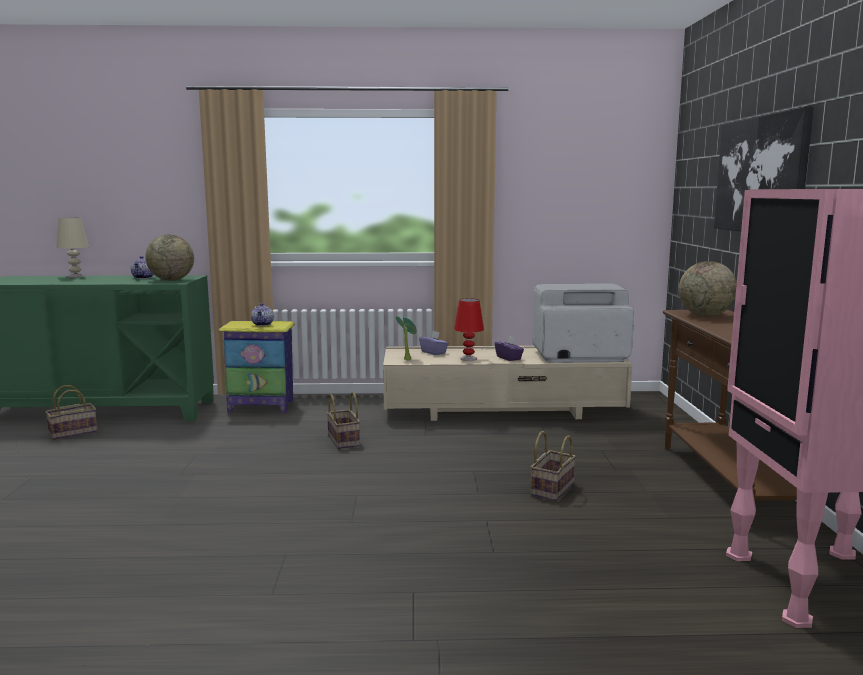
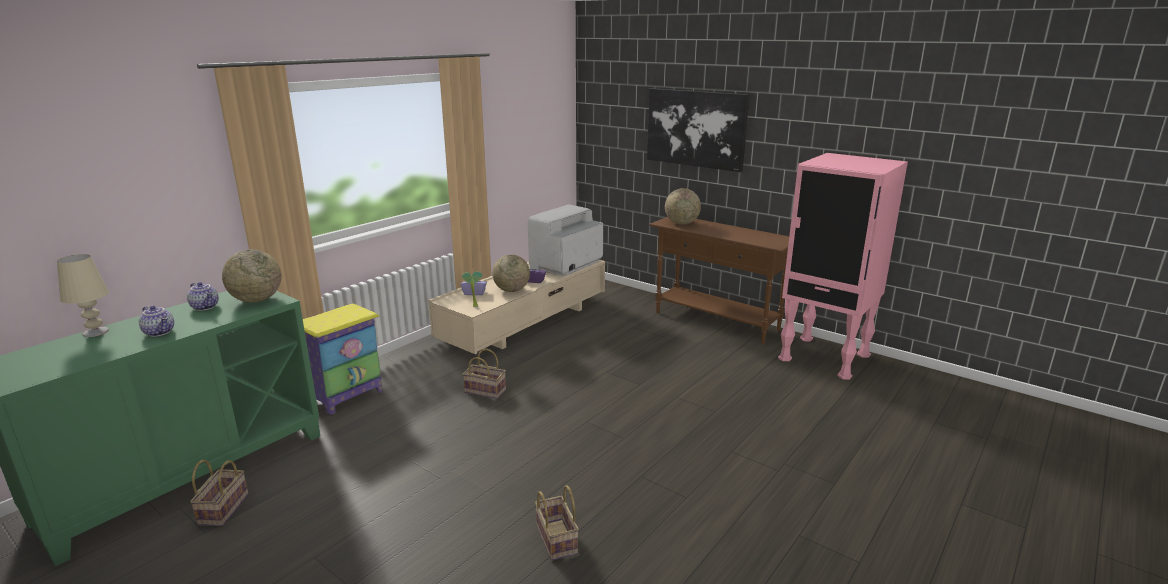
camera: 50 degrees left, 10 degrees up
(263, 324) = (345, 316): teapot -> teapot (160, 332)
(468, 358) = (511, 290): red table lamp -> globe
(552, 488) = (662, 362): basket -> basket (555, 539)

